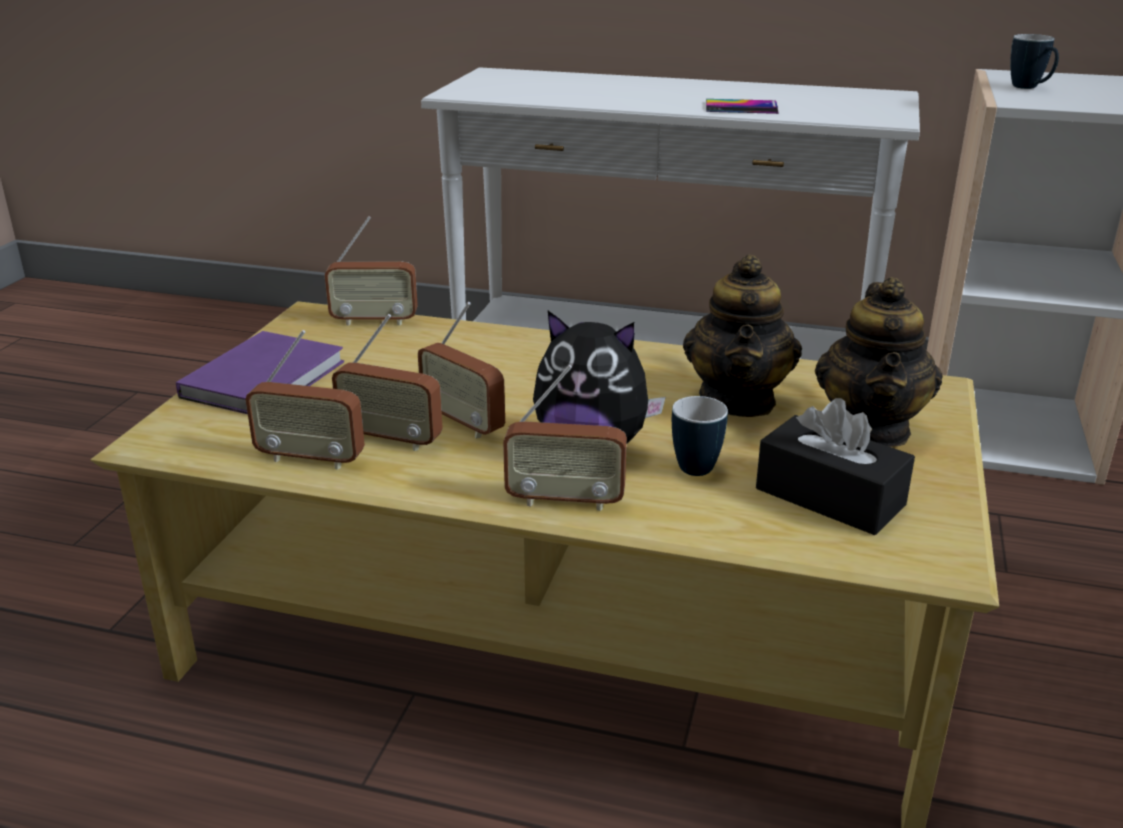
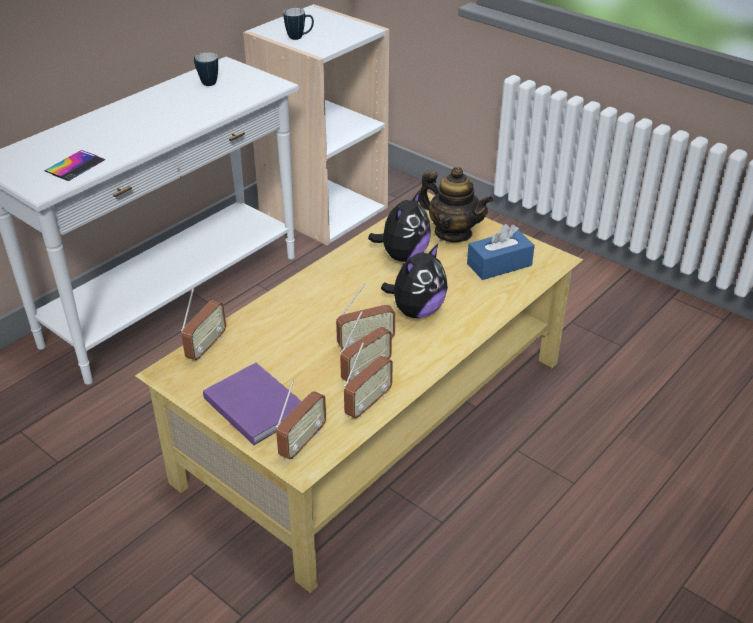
camera: 65 degrees left, 10 degrees up
(565, 501) = (460, 333): radio -> radio (302, 442)
(697, 463) = (452, 287): mug -> mug (206, 82)
(738, 400) = (403, 256): teapot -> plush toy
(741, 107) = (202, 111): phone -> phone (75, 166)
(829, 497) = (499, 265): black tissue box -> blue tissue box

